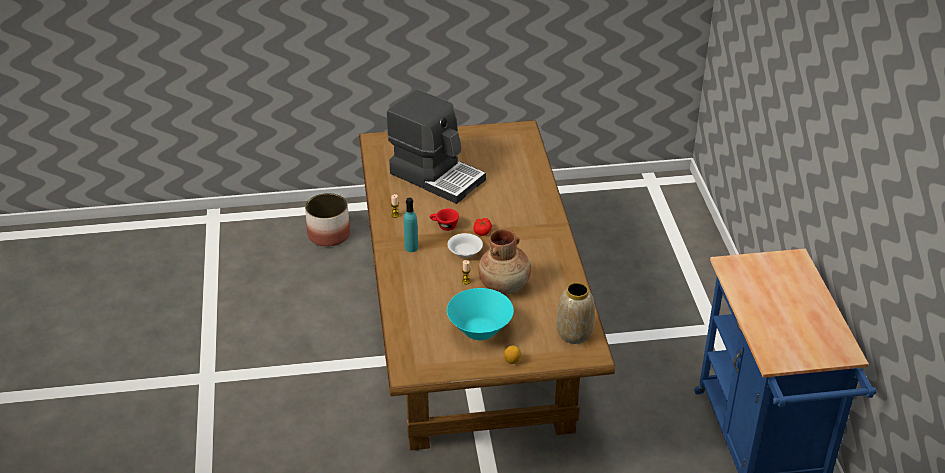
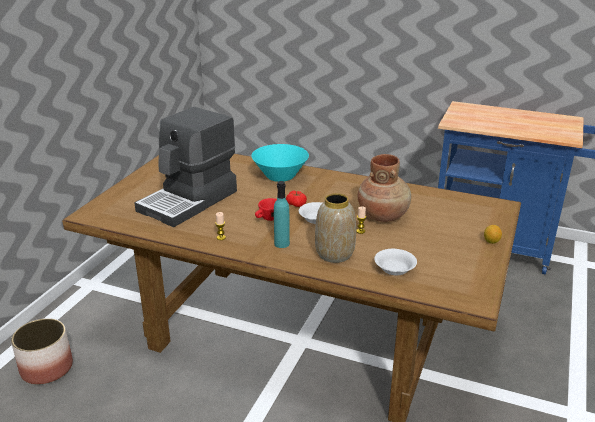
camera: 60 degrees left, 10 degrees down
(420, 317) = (394, 269): none -> white bowl
(437, 176) = (190, 201): coffee machine -> coffee machine turned 150 degrees clockwise
(479, 330) = (437, 244): turquoise bowl -> turquoise bowl (280, 177)
(573, 333) = (471, 206): vase -> vase (334, 254)

